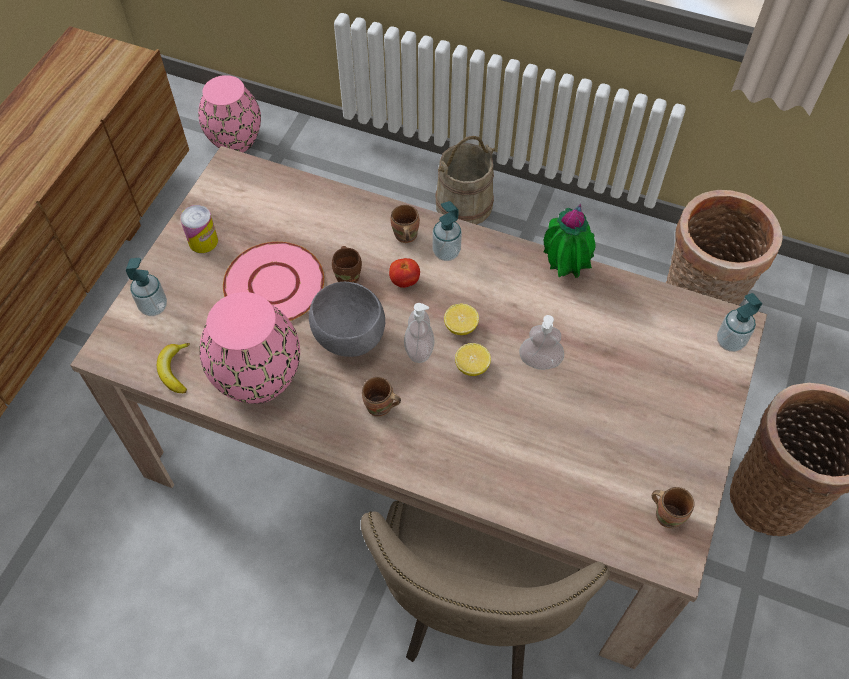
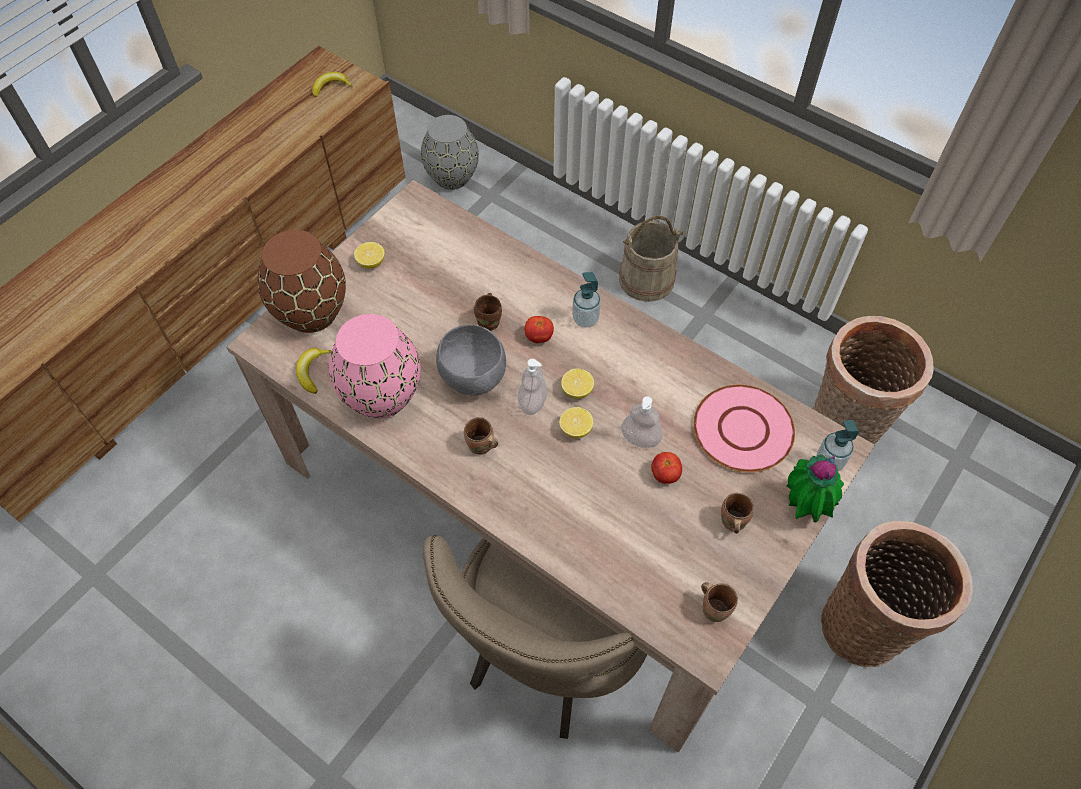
camera: 15 degrees right, 0 degrees up
(97, 67) = (331, 87): none -> banana
(153, 306) = (311, 311): soap dispenser -> brown vase
(203, 241) = (371, 262): can -> lemon
(236, 140) = (453, 176): pink vase -> grey vase
(274, 284) = (422, 314): pink plate -> pink plate (743, 429)
(404, 236) = (551, 296): brown mug -> brown mug (731, 522)
(563, 270) = (689, 359): potted plant -> potted plant (802, 507)
(576, 392) = (665, 475): none -> tomato

